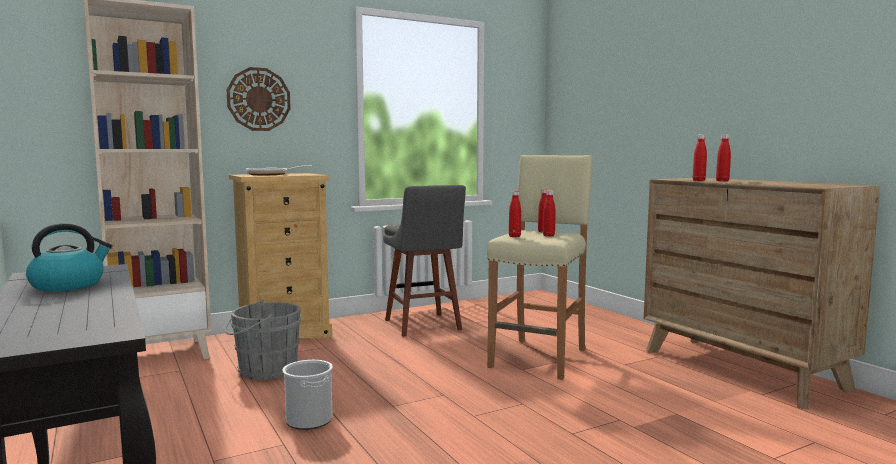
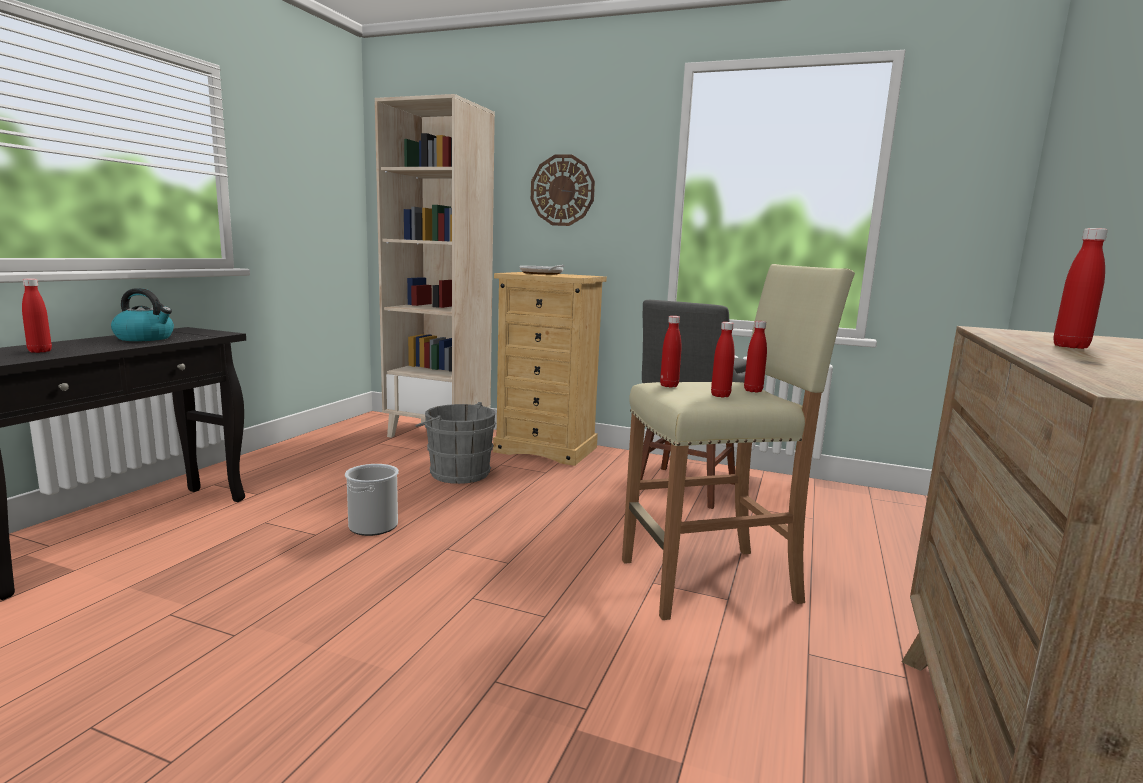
camera: 50 degrees right, 5 degrees up
(698, 180) = (1017, 339): red bottle -> red bottle (40, 351)

